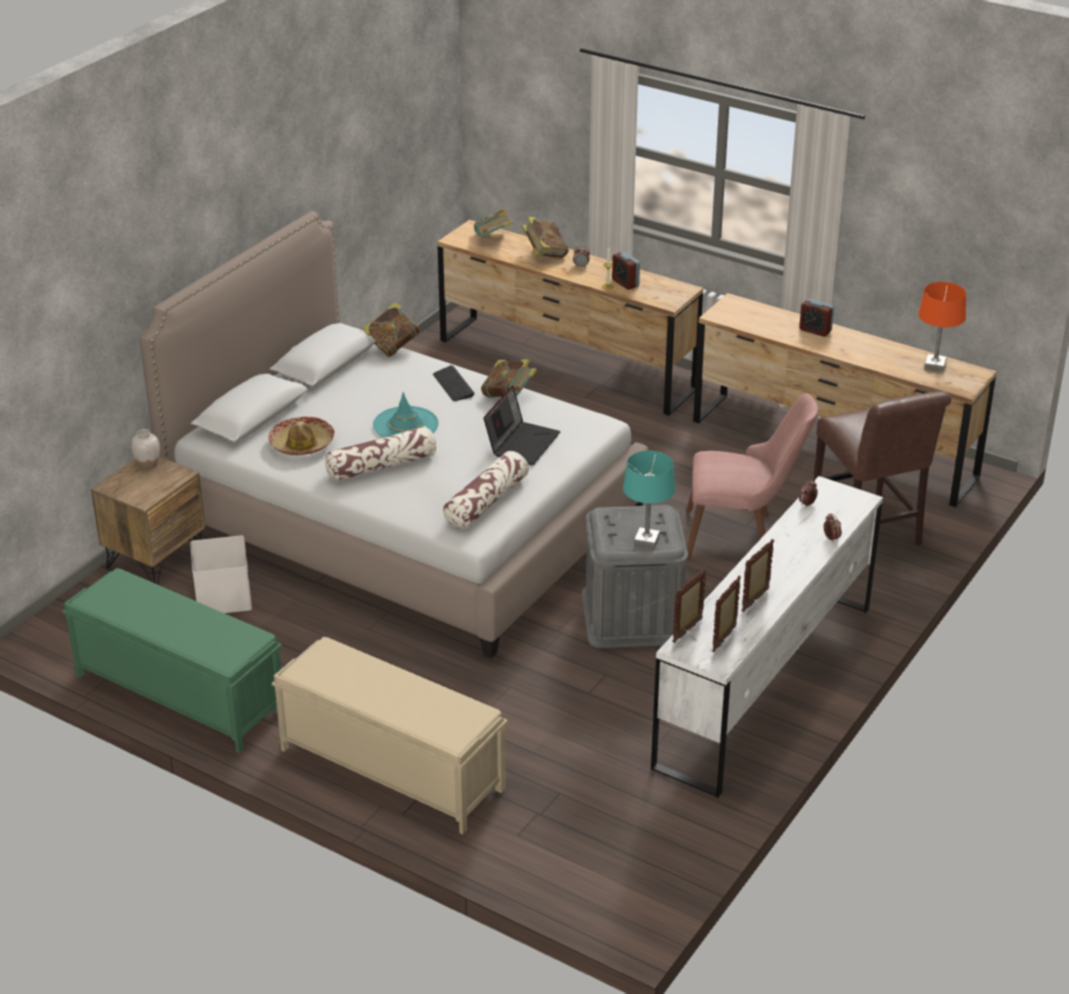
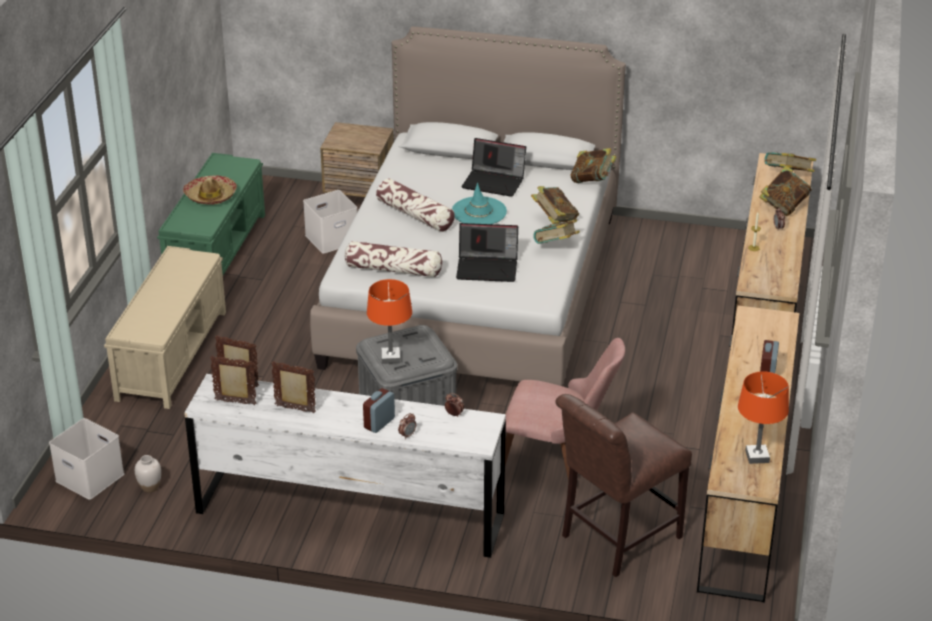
camera: 70 degrees right, 0 degrees up
(148, 465) = (375, 133): white vase -> white vase (150, 487)
(302, 444) = (425, 177): hat -> hat (211, 196)
(349, 403) = (494, 182): none -> laptop
(453, 385) = (554, 219): keyboard -> book
(611, 875) = (91, 477): none -> white storage box
(625, 283) = (767, 255): alarm clock -> alarm clock (379, 423)
(646, 540) = (391, 358): turquoise table lamp -> orange table lamp
(742, 536) = (558, 464): pink chair -> pink chair turned 60 degrees counterclockwise

